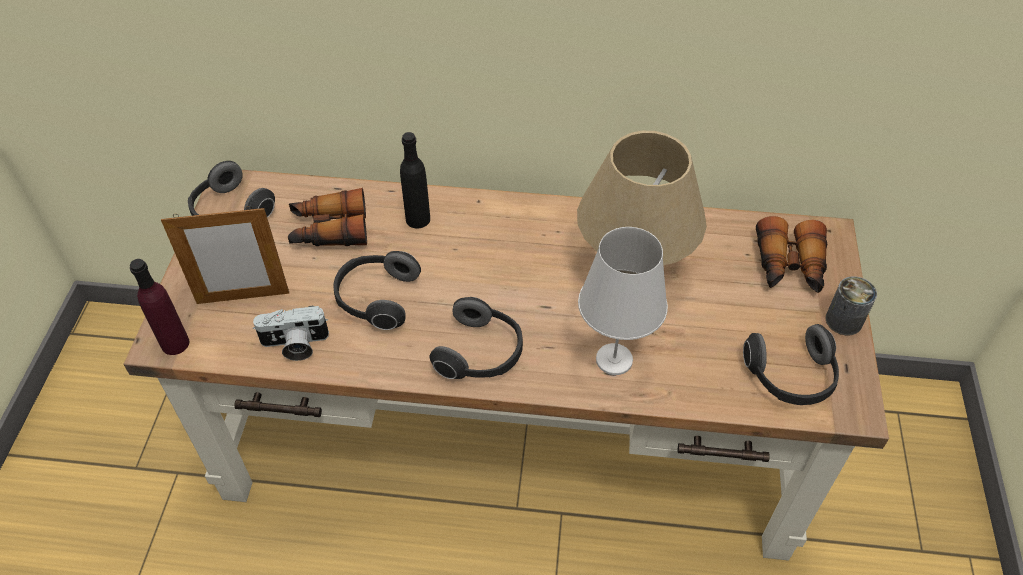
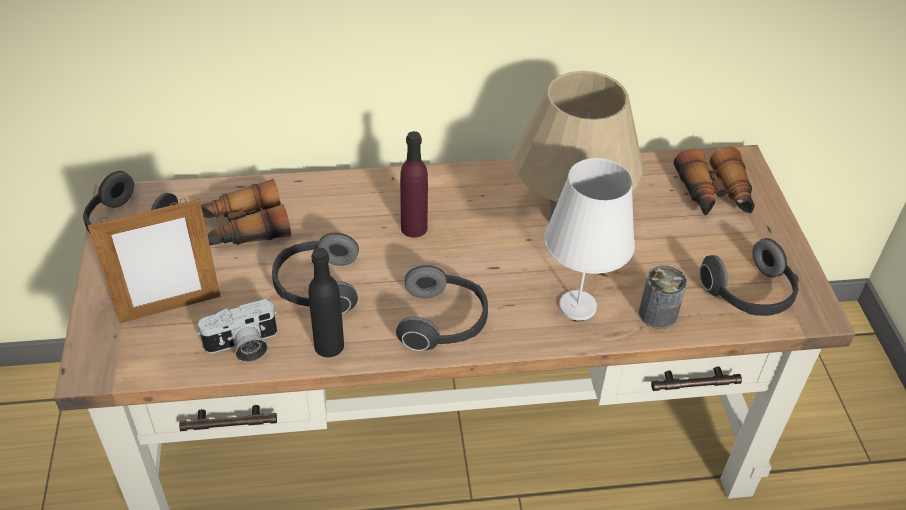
camera: 15 degrees left, 5 degrees down
(175, 343) = (108, 367): purple bottle -> purple bottle (414, 228)
(418, 219) = (335, 204): black bottle -> black bottle (329, 345)
(843, 320) = (779, 235): can -> can (657, 314)

